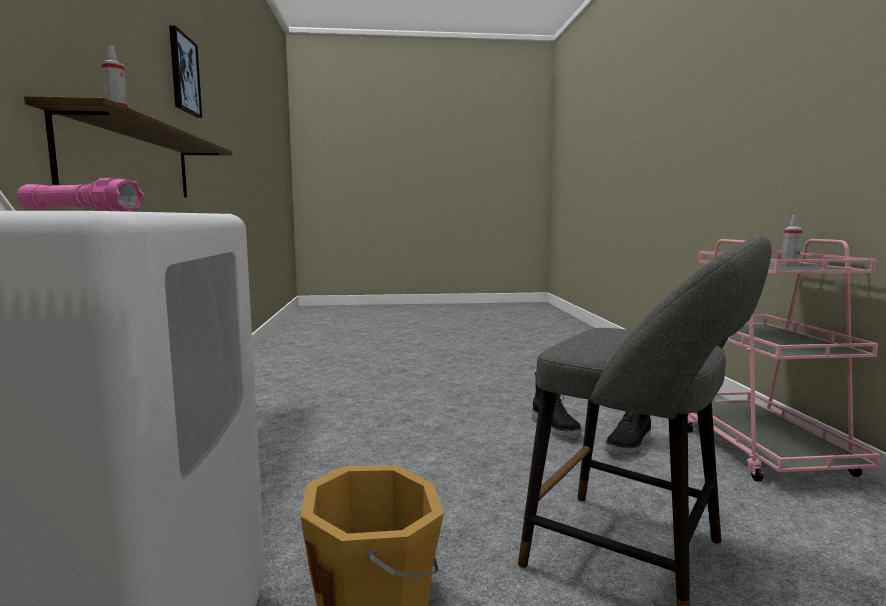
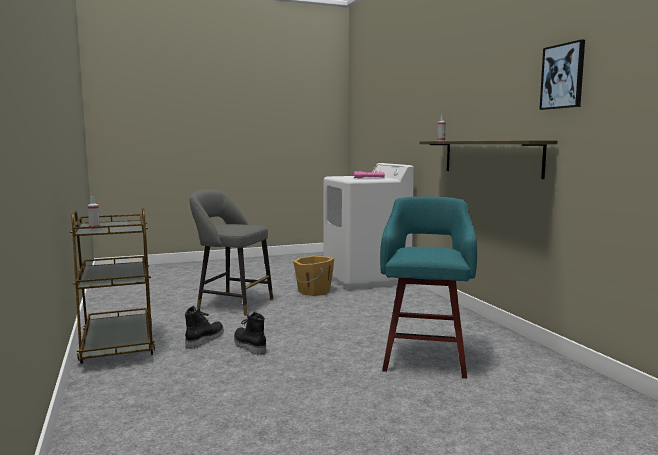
camera: 165 degrees right, 0 degrees up
(351, 397) = (425, 356): none -> turquoise stool
(760, 449) = (118, 346): pink cart -> brown cart

